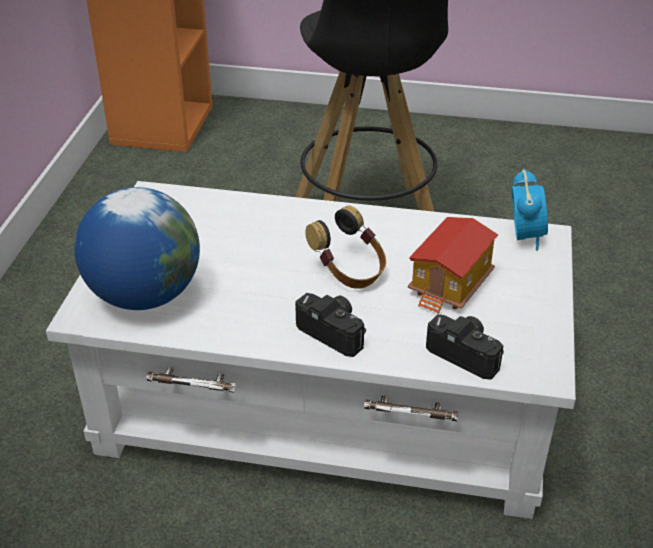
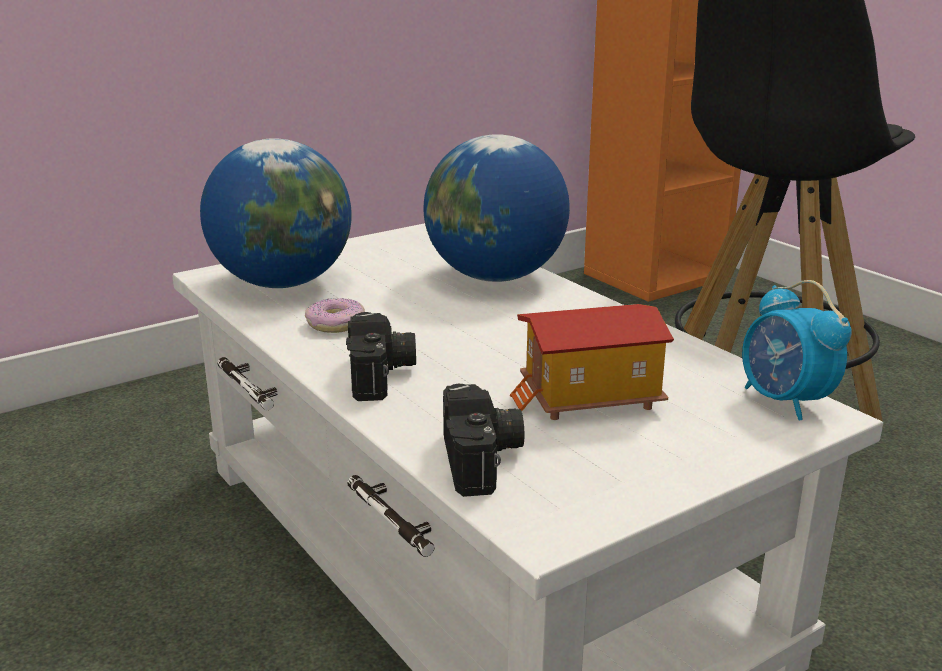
camera: 45 degrees right, 15 degrees down
(242, 310) = (336, 324): none -> donut
(264, 218) = (495, 277): none -> globe
(349, 272) = (495, 342): headphones -> none
(525, 236) = (785, 401): alarm clock -> alarm clock turned 105 degrees clockwise

